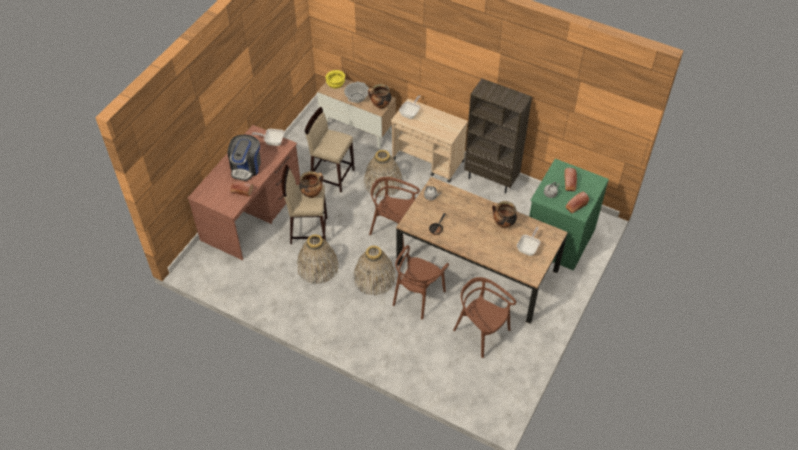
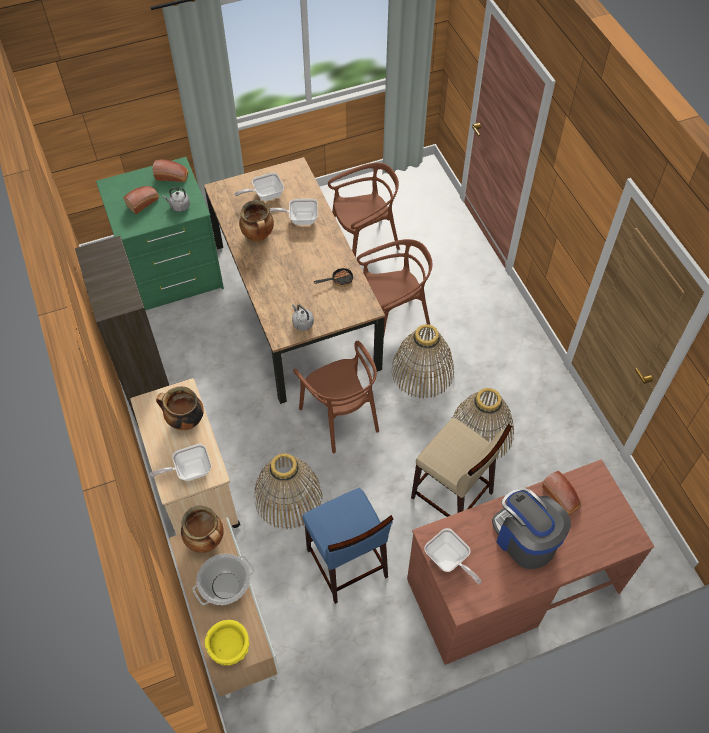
camera: 140 degrees left, 5 degrees up
(246, 167) = (525, 539): coffee machine -> coffee machine turned 90 degrees counterclockwise
(312, 193) = (446, 451): cooking pot -> cooking pot (185, 421)
(332, 175) = (346, 564): beige stool -> blue stool
(481, 332) = (364, 241): brown chair -> brown chair turned 105 degrees counterclockwise
(494, 247) = (300, 219): none -> frying pan

